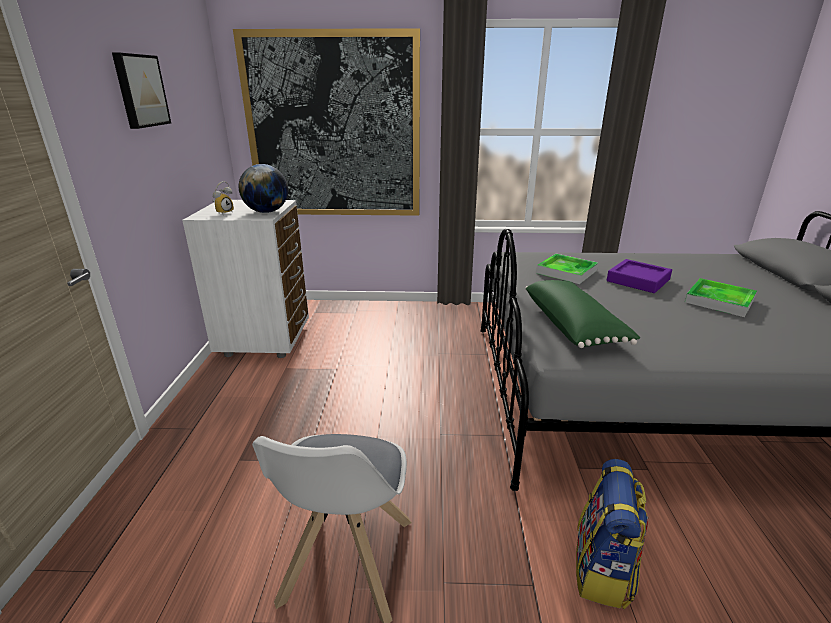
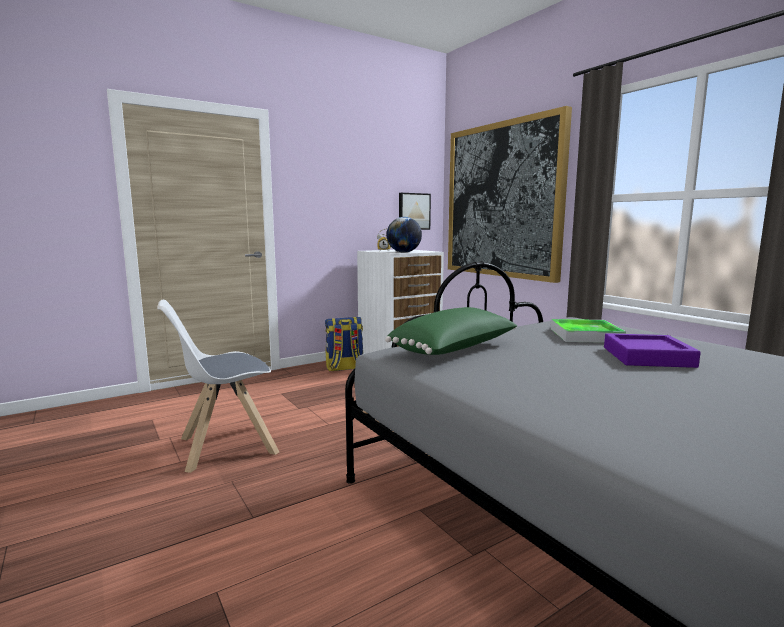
camera: 55 degrees right, 15 degrees down
(140, 91) = (348, 169): picture -> picture (413, 211)
(603, 570) = (294, 549): backpack -> backpack (344, 368)
(719, 301) = (697, 392): tray -> none

